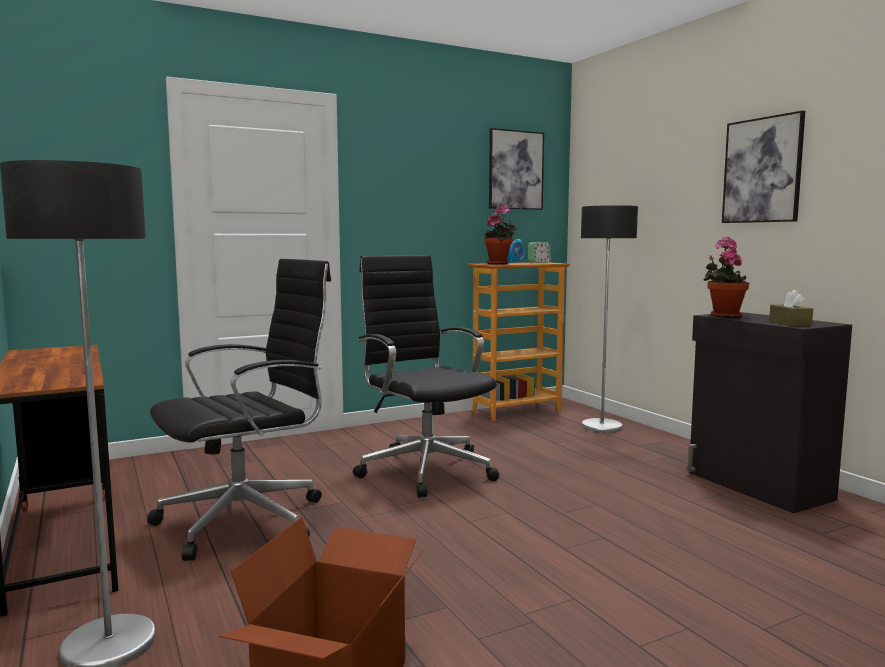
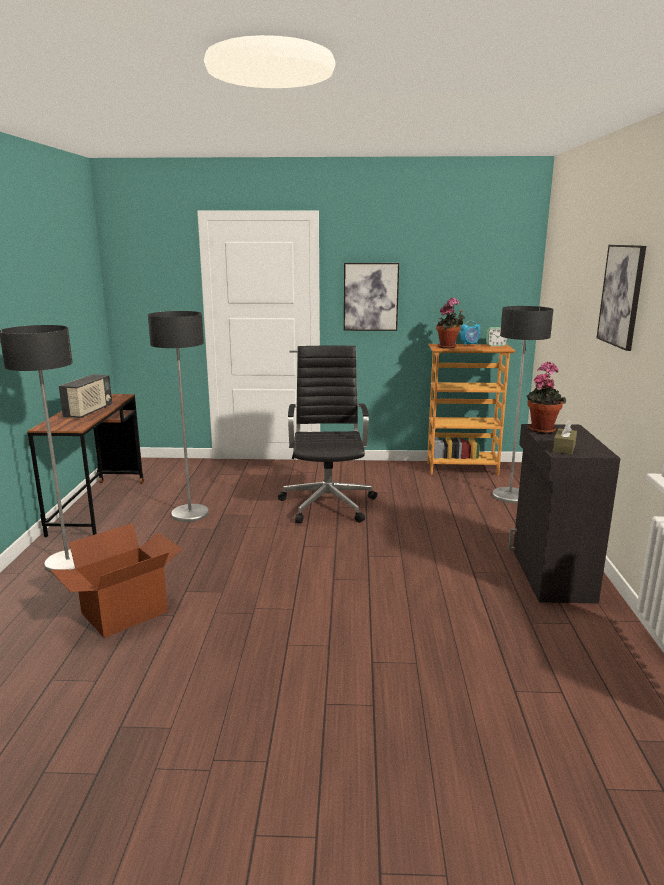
camera: 30 degrees right, 10 degrees up
(60, 366) = (89, 412): none -> radio
(247, 520) = (190, 514): black office chair -> floor lamp
(515, 170) = (482, 262): picture -> picture (370, 297)

